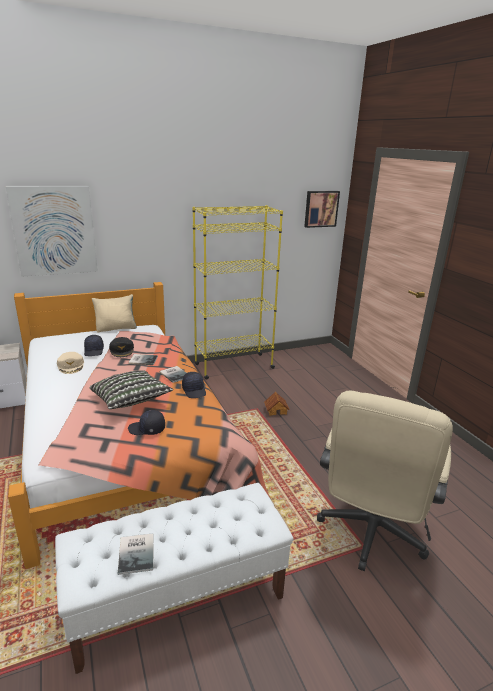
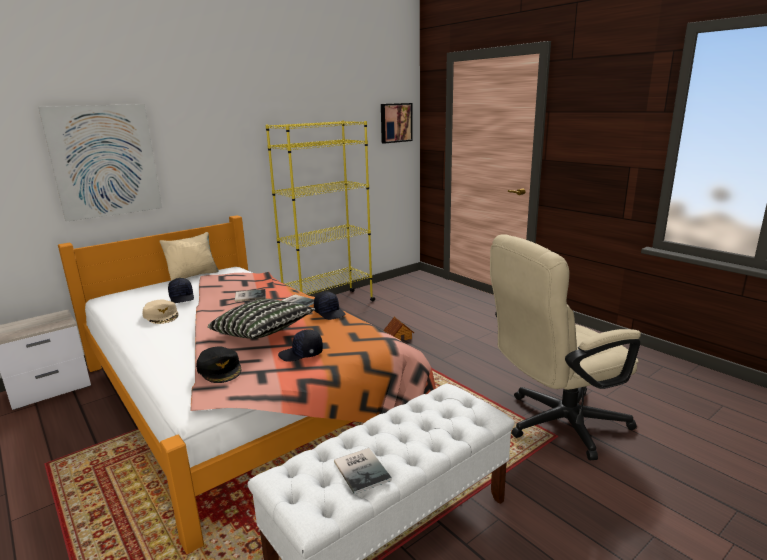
camera: 15 degrees left, 5 degrees down
(122, 350) = (217, 291): black cap -> black cap (220, 369)
(370, 534) = (555, 424): beige office chair -> beige office chair turned 60 degrees clockwise

